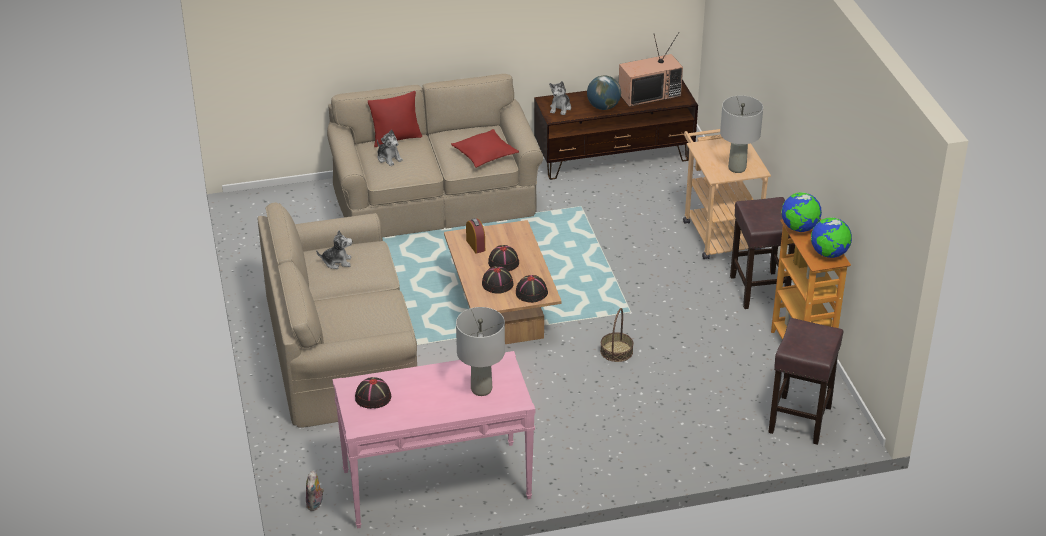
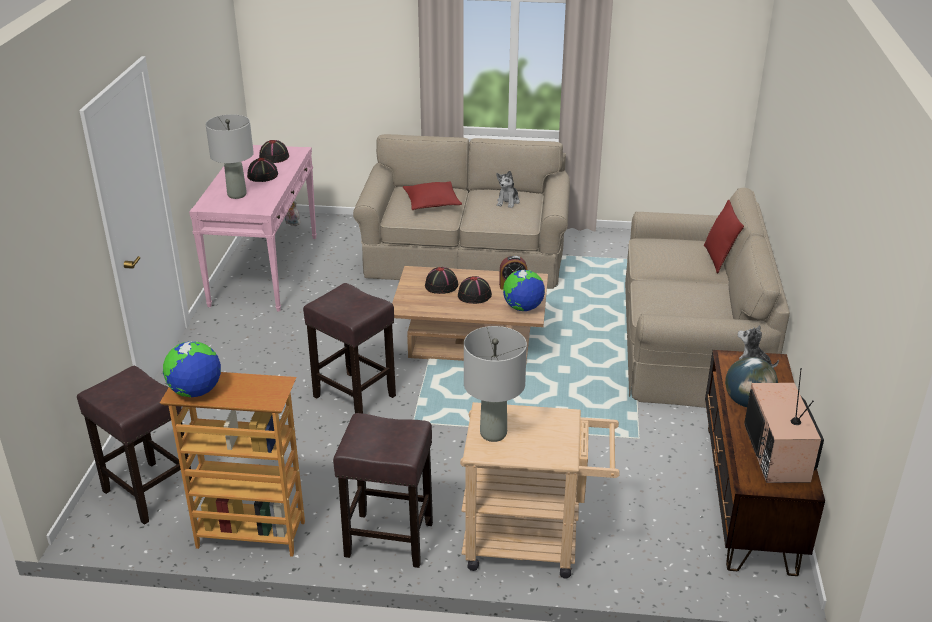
camera: 110 degrees right, 5 degrees down
(389, 158) = (676, 248): plush toy -> none
(485, 154) = (665, 303): red pillow -> red pillow (432, 202)
(531, 292) = (413, 300): black hat -> black hat (262, 176)
(616, 351) = (355, 396): basket -> brown stool
(799, 228) = (265, 385): globe -> globe (523, 308)

